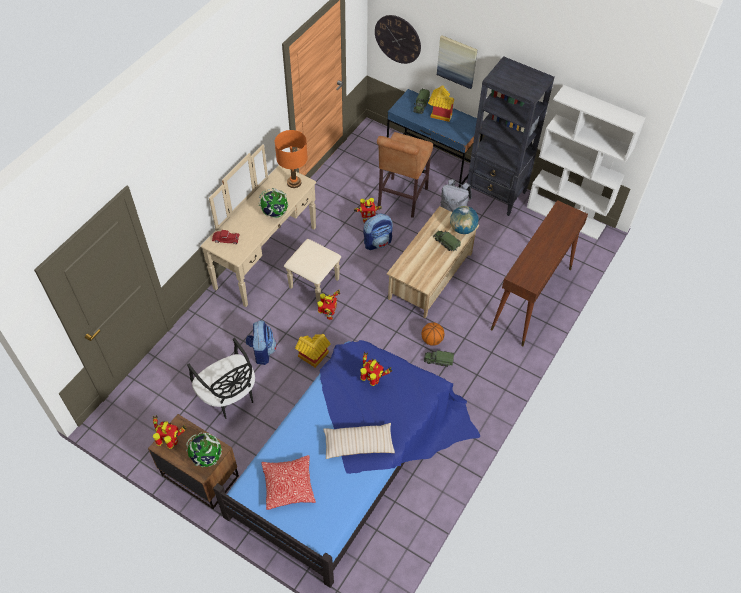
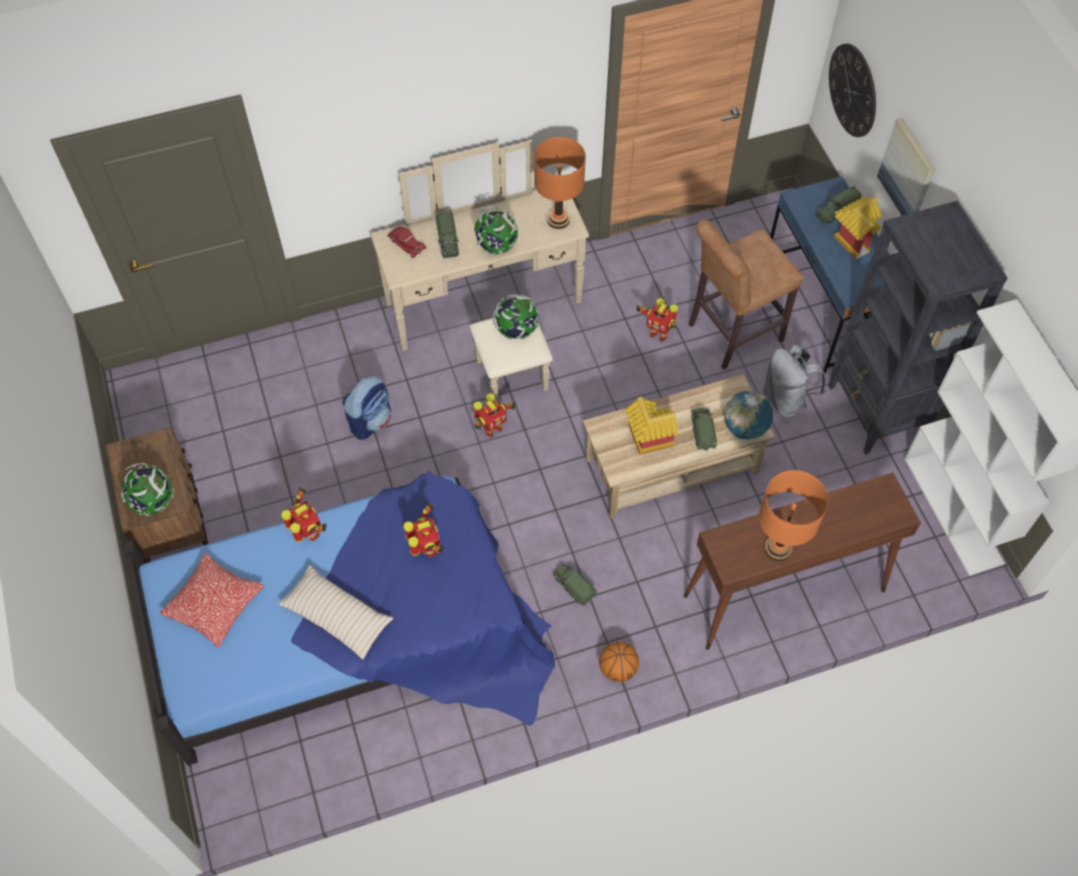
camera: 40 degrees right, 5 degrees up
(171, 442) = (134, 456): toy robot -> toy robot (309, 533)
(229, 396) = (285, 449): black chair -> none
(247, 225) = (448, 241): none -> toy truck
(312, 253) = (516, 331): none -> globe
(313, 357) = (422, 471): toy house -> toy house (646, 439)
(378, 242) = (643, 373): backpack -> none
(432, 340) = (591, 553): basketball -> basketball (617, 669)
(543, 263) = (778, 549): none -> orange table lamp

